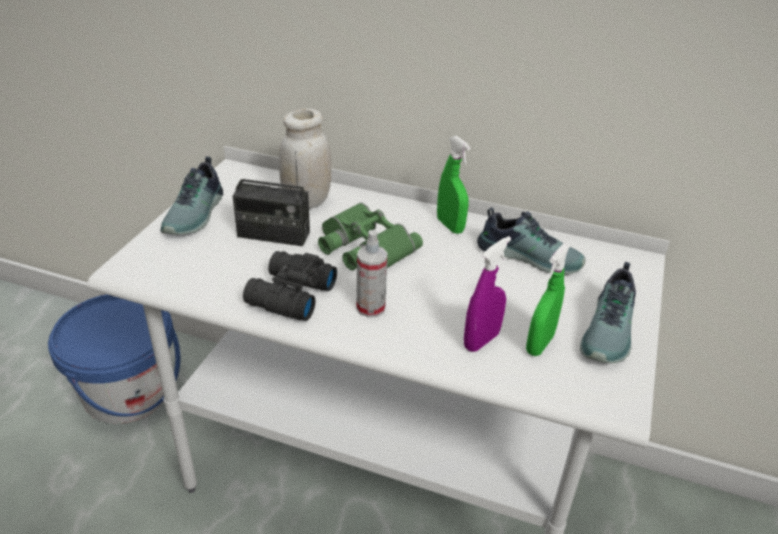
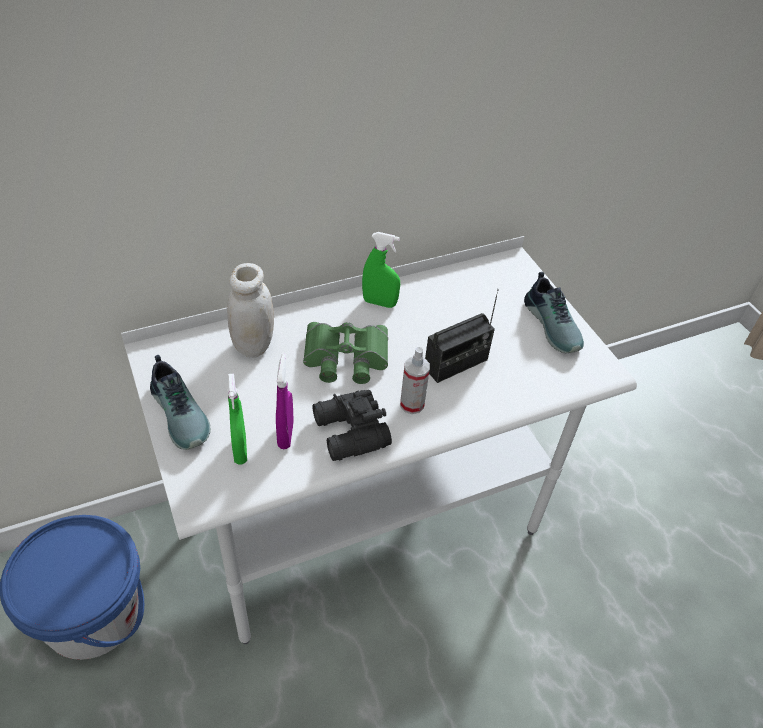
camera: 45 degrees left, 10 degrees up
(273, 235) = (269, 391): radio -> radio (456, 364)
(481, 341) = (500, 381): purple spray bottle -> purple spray bottle (285, 435)
(529, 256) = (454, 296): shoe -> none
(539, 344) = (531, 361): green spray bottle -> green spray bottle (240, 450)

